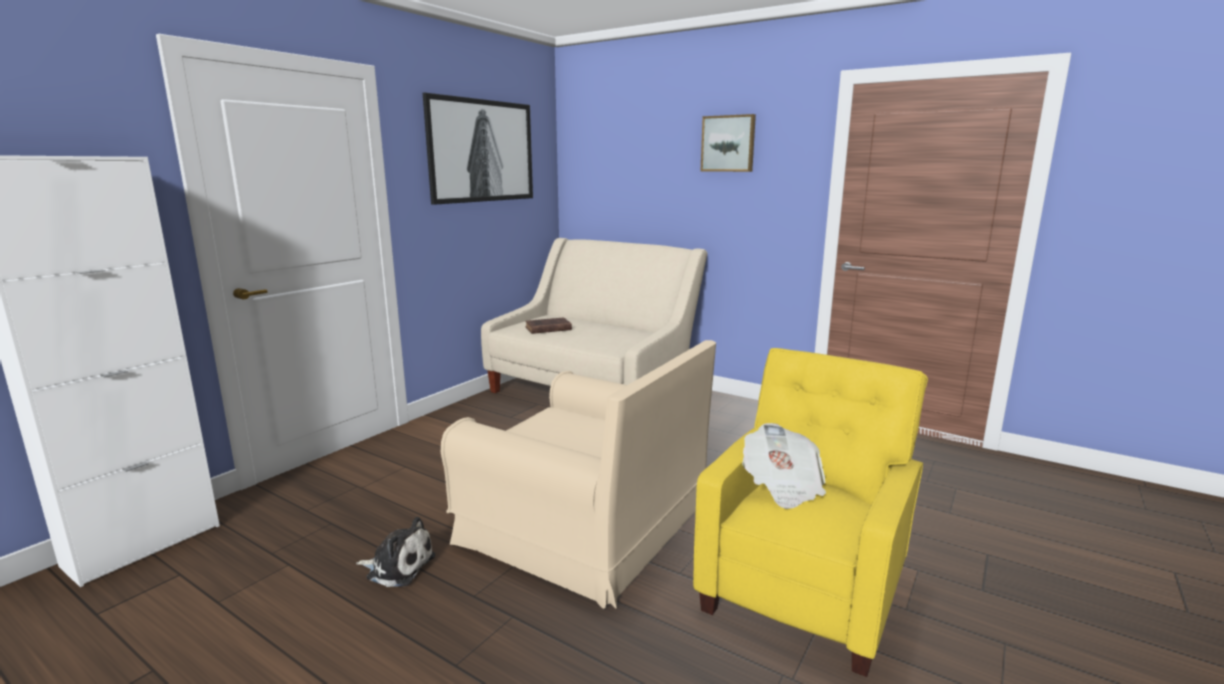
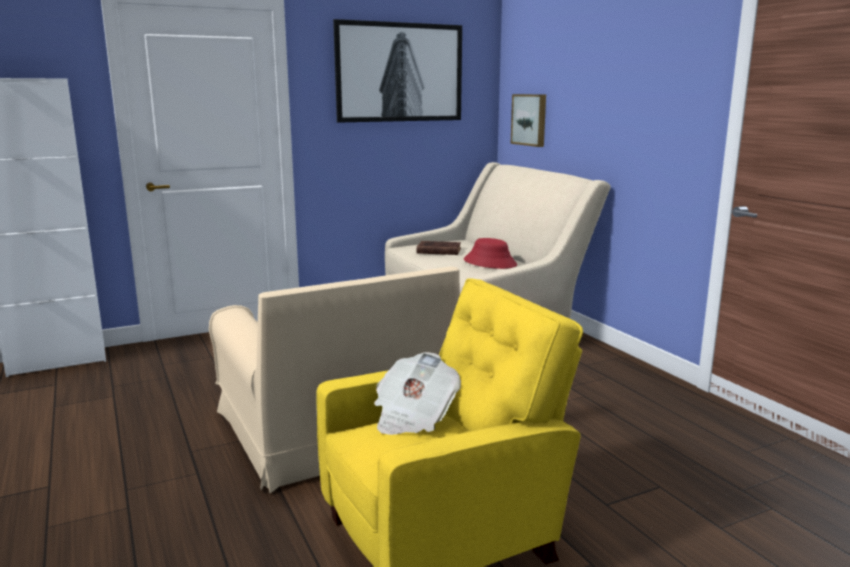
camera: 30 degrees right, 0 degrees up
(398, 566) = (170, 417): plush toy -> none
(612, 333) = (490, 262): none -> red hat
(728, 143) = (635, 60): picture -> picture (530, 119)

